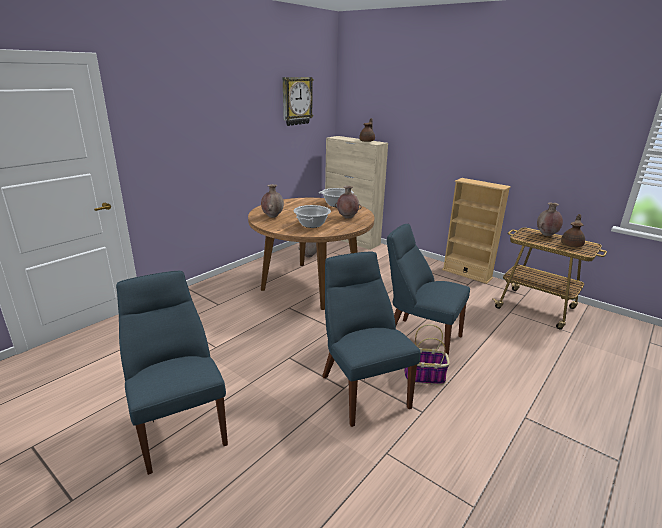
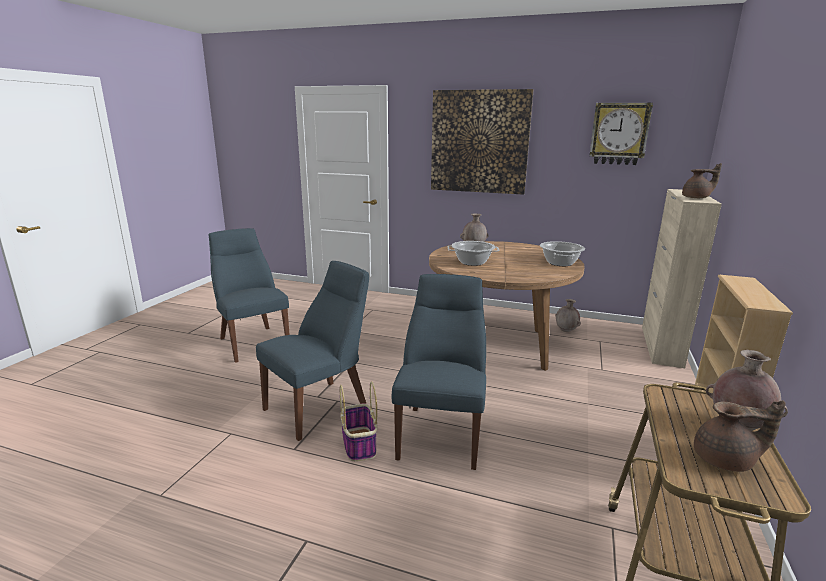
camera: 70 degrees right, 5 degrees down
(179, 424) = (253, 342): blue chair -> blue chair turned 75 degrees counterclockwise
(207, 117) = (479, 142): none -> picture
(347, 217) = (520, 271): brown vase -> none

